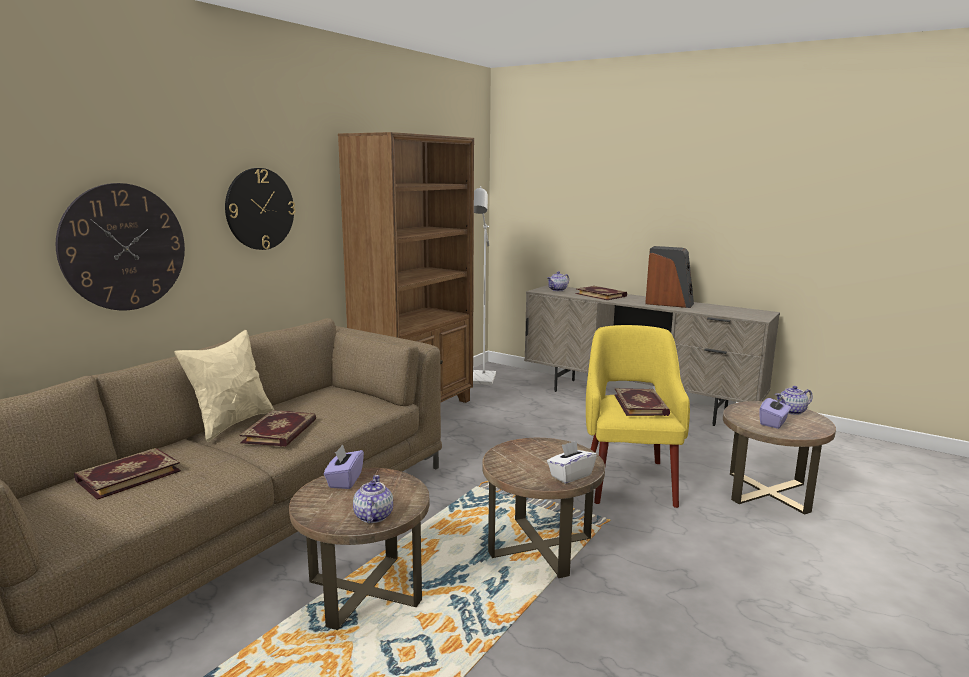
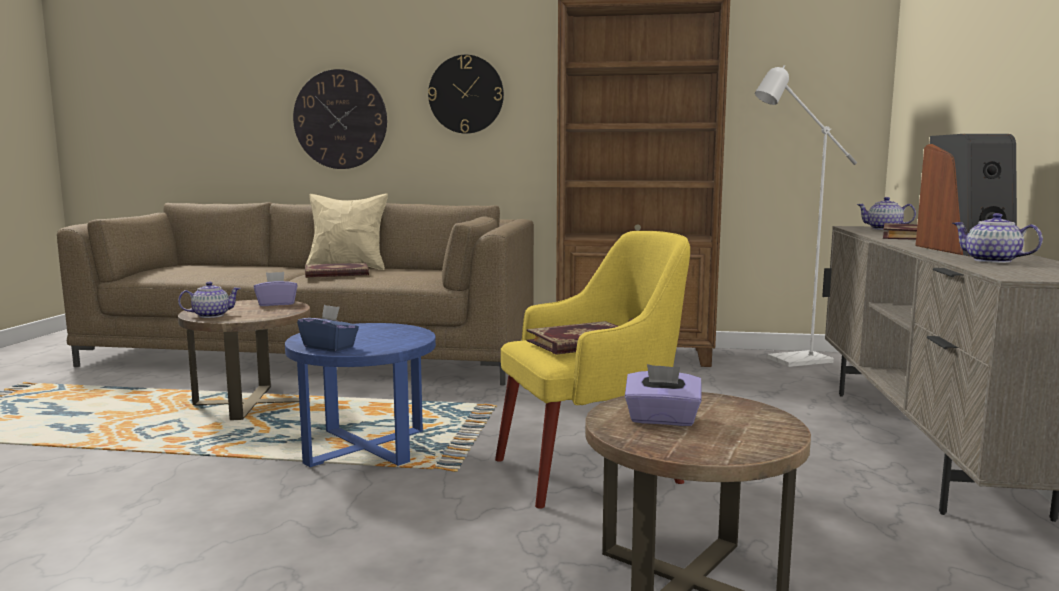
camera: 65 degrees right, 5 degrees down
(128, 475) = (236, 268): book -> none
(540, 546) = (365, 447): brown side table -> blue side table
(570, 475) = (329, 347): white tissue box -> blue tissue box
(792, 411) = (761, 431): teapot -> teapot (992, 261)

